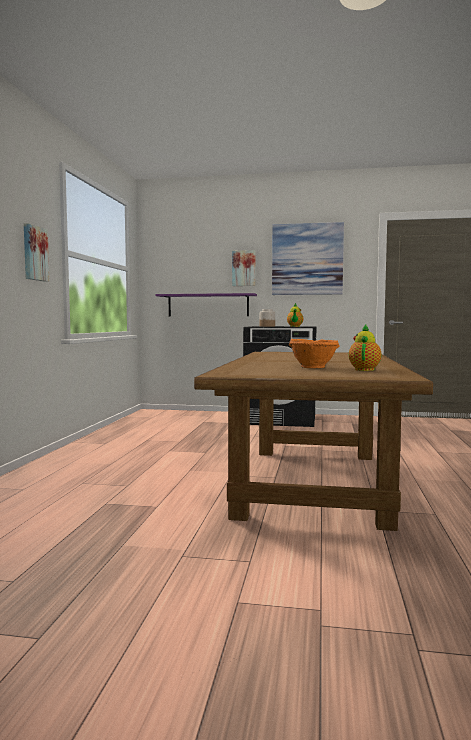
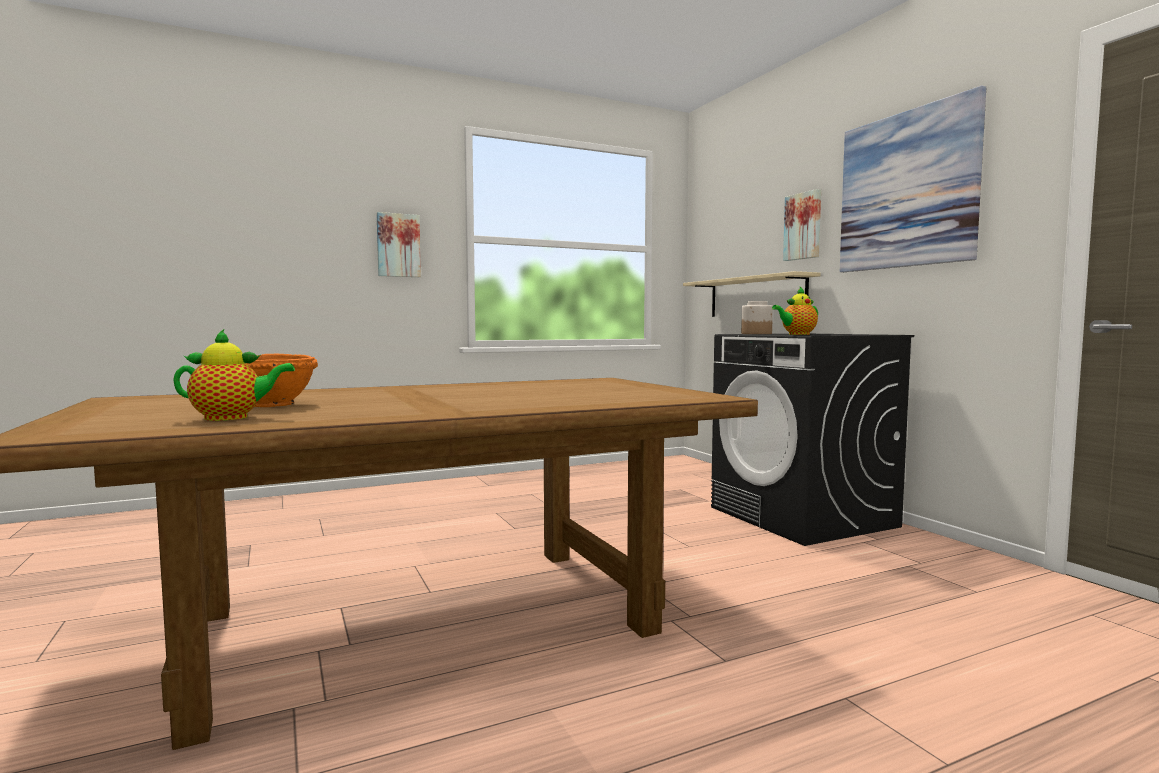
camera: 55 degrees right, 0 degrees up
(208, 305) = (756, 297): purple shelf -> beige shelf

